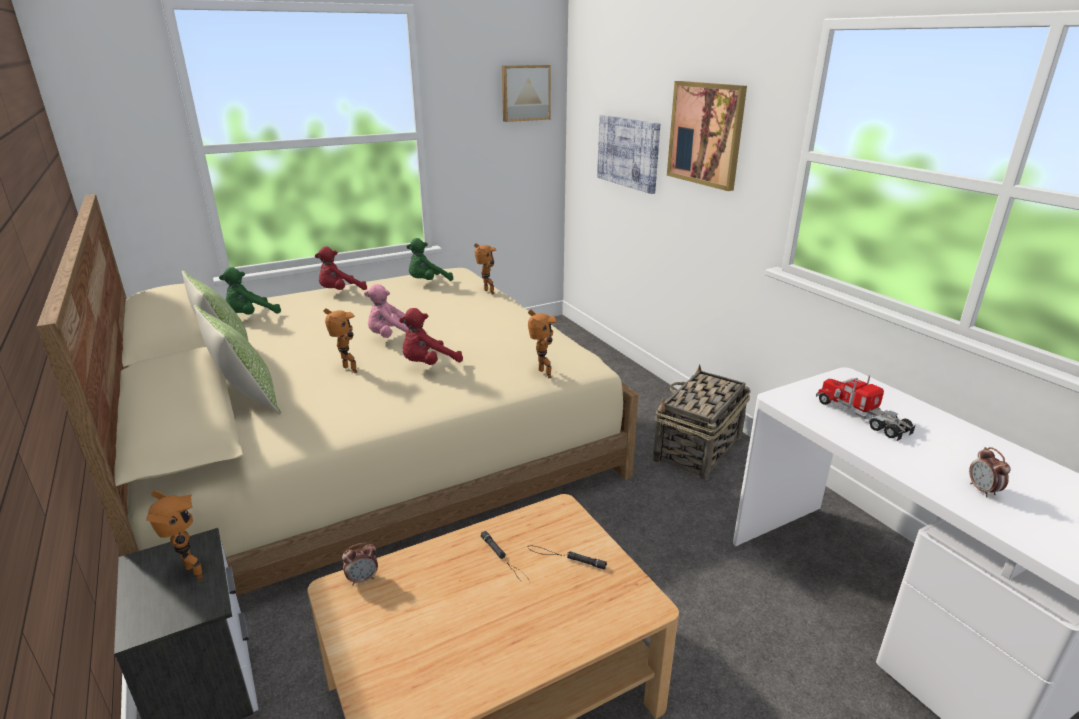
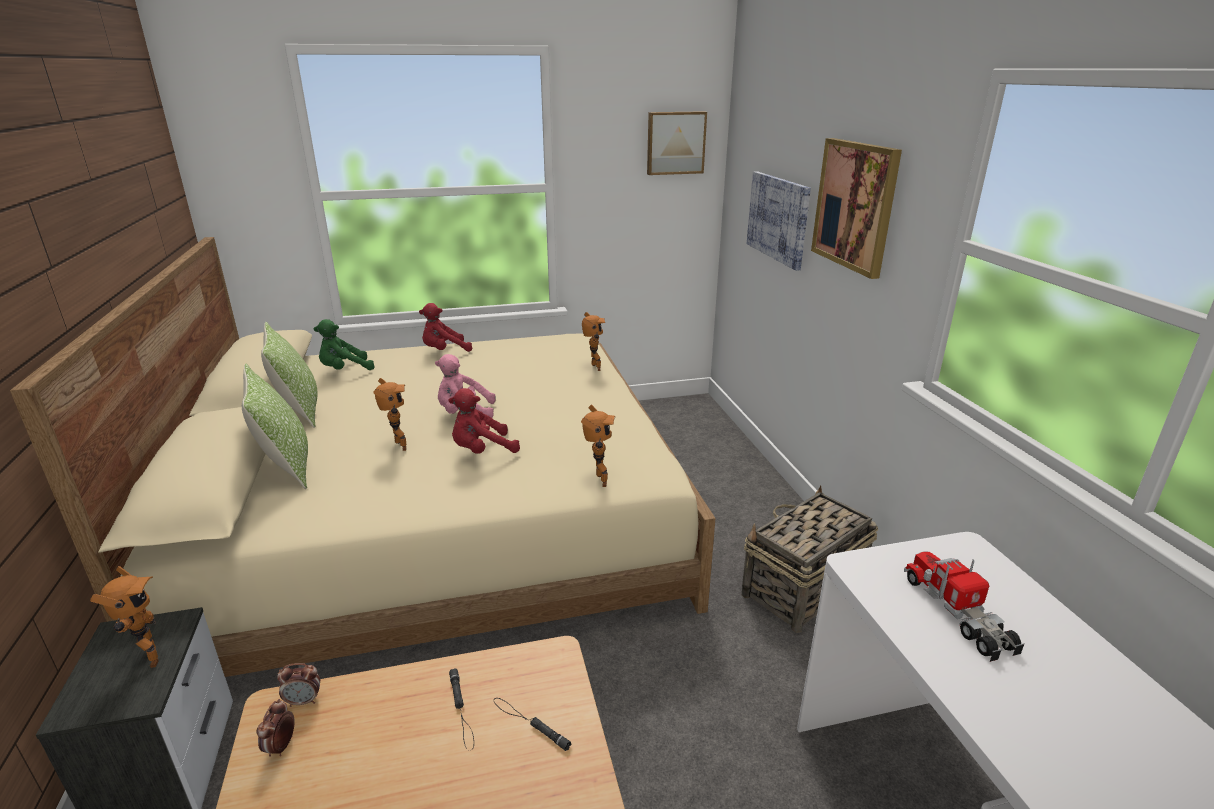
camera: 15 degrees right, 0 degrees up
(427, 282) = (538, 348): green plush toy -> none
(983, 490) = (1087, 772): alarm clock -> alarm clock (281, 746)

